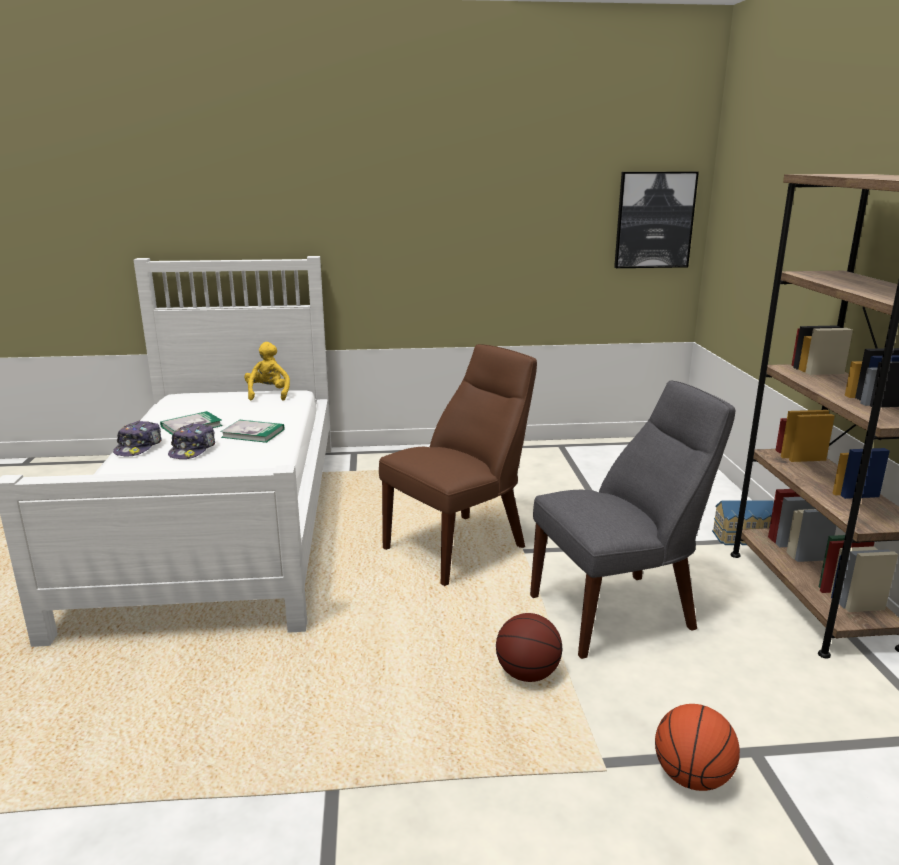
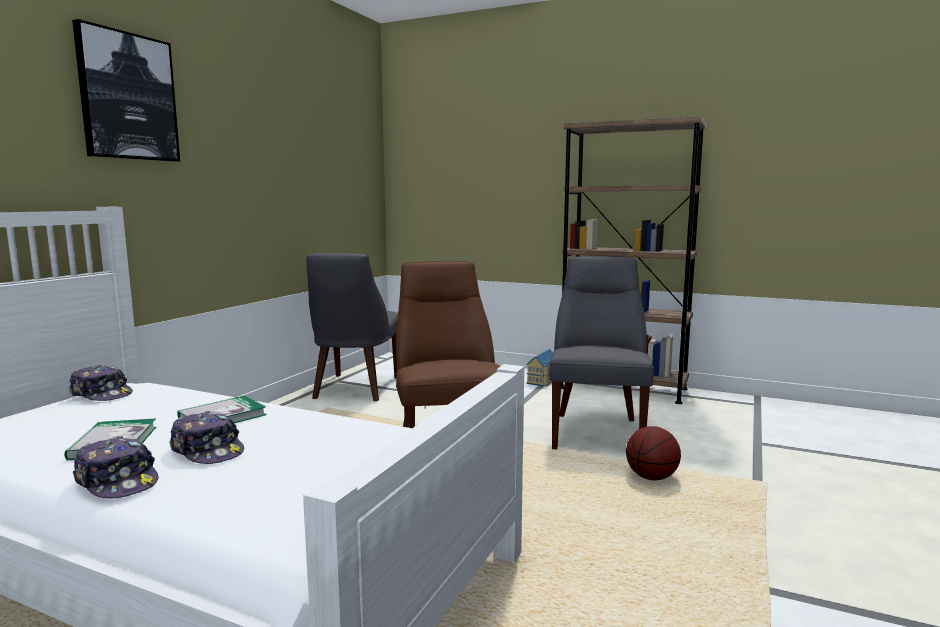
camera: 60 degrees left, 10 degrees down
(268, 394) = (102, 394): yellow plush toy -> cap
(552, 459) = (355, 389): none -> grey chair
(654, 220) = (361, 177): picture -> picture (128, 97)
(692, 777) = (777, 463): basketball -> none

